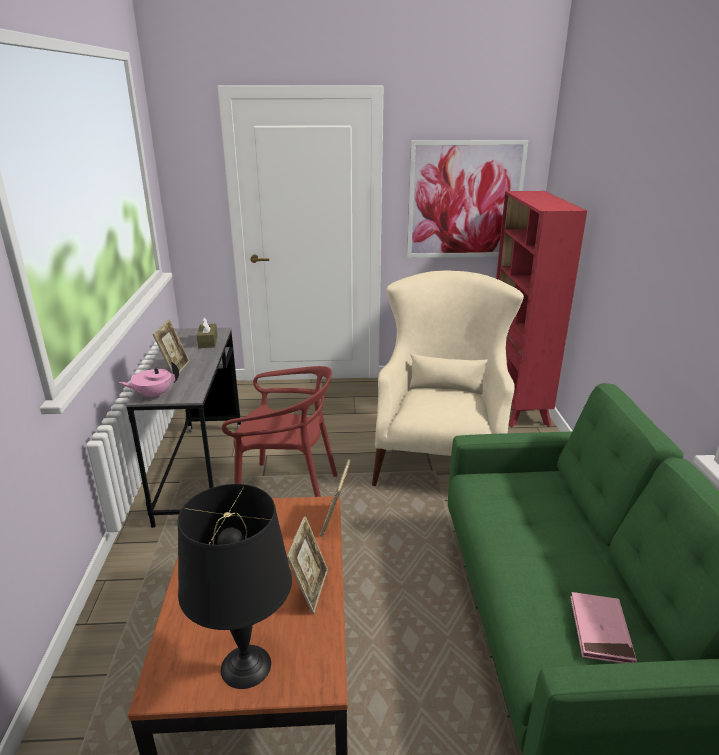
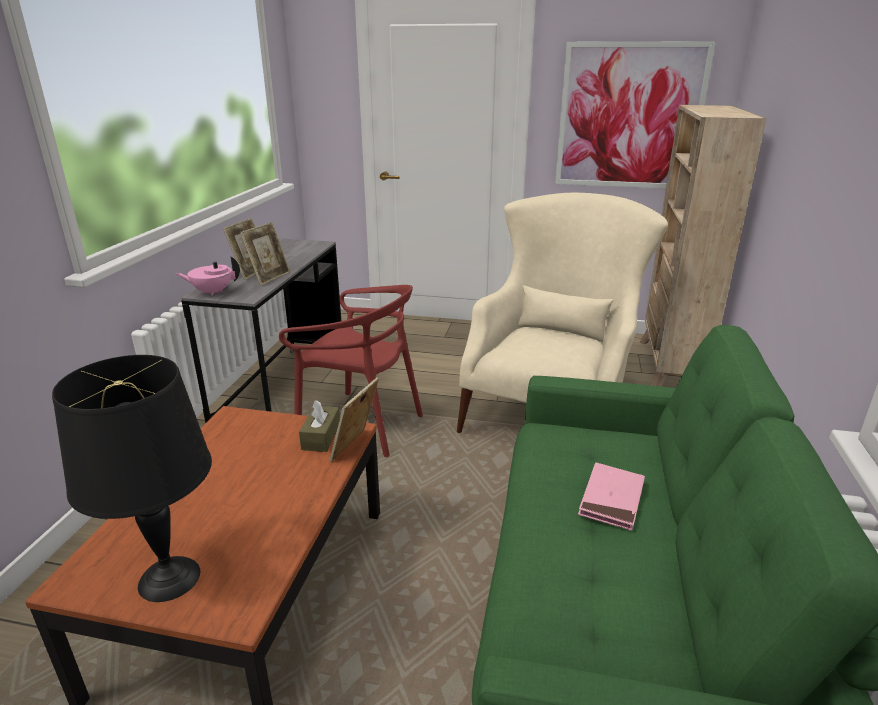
camera: 15 degrees right, 0 degrees up
(208, 342) = (302, 252): brown tissue box -> brown tissue box (321, 437)
(310, 589) = (285, 513): picture frame -> picture frame (269, 277)
(515, 402) = (669, 367): red bookcase -> beige bookcase
(600, 630) = (617, 632): pink book -> pink book (611, 499)

